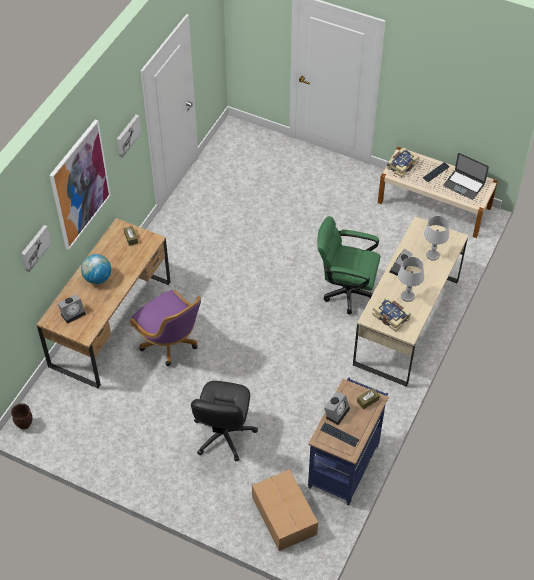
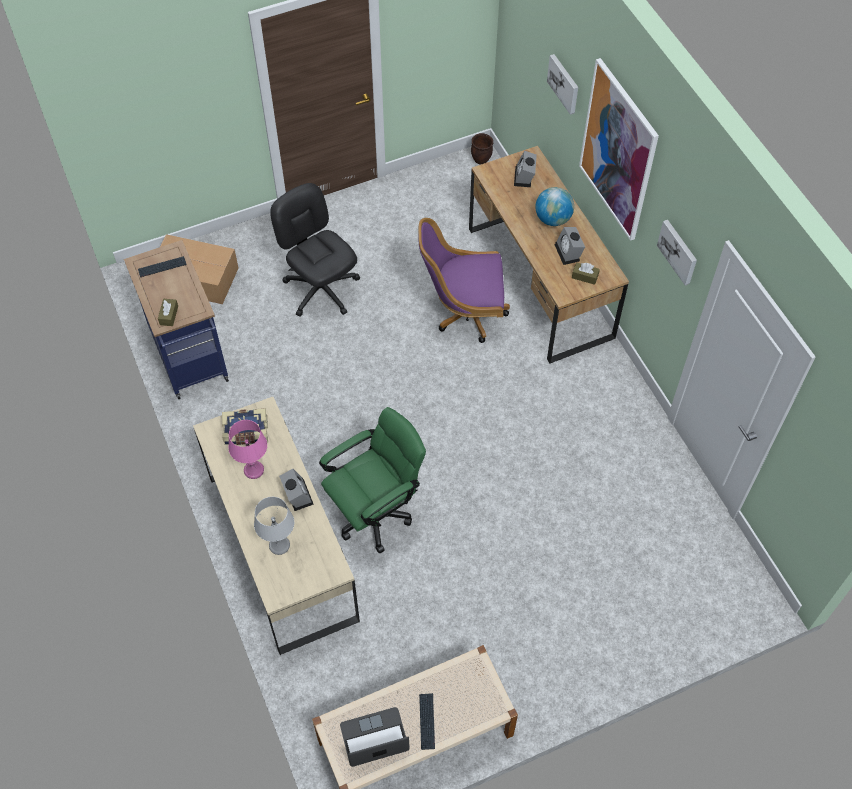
camera: 130 degrees right, 5 degrees up
(337, 412) = (186, 283): alarm clock -> alarm clock (569, 253)
(401, 165) = (478, 687): book -> none
(407, 296) = (254, 470): grey table lamp -> pink table lamp

